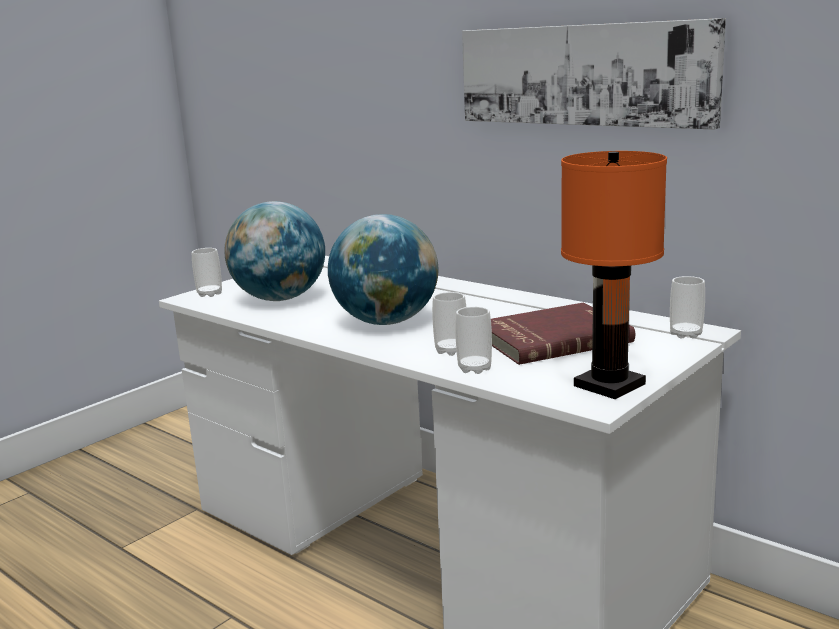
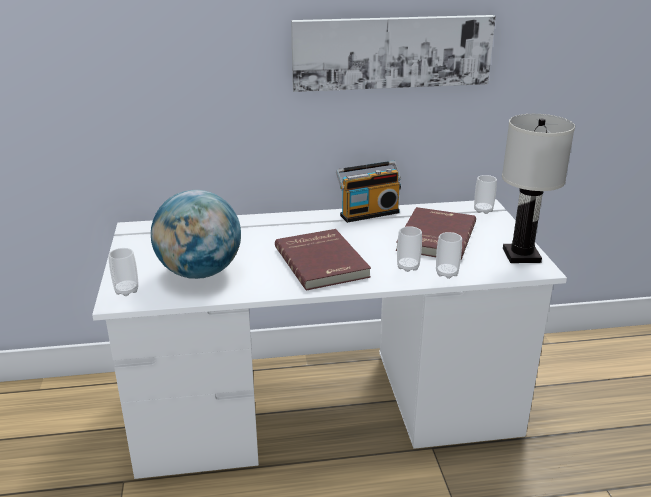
camera: 50 degrees left, 10 degrees up
(387, 322) = (323, 262): globe -> red book
(537, 300) = (368, 213): none -> radio
(608, 385) = (521, 255): orange table lamp -> white table lamp

